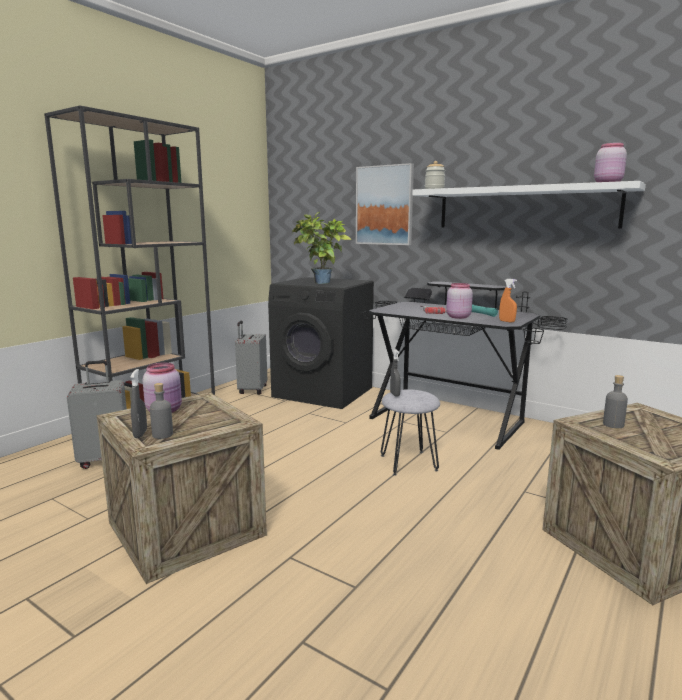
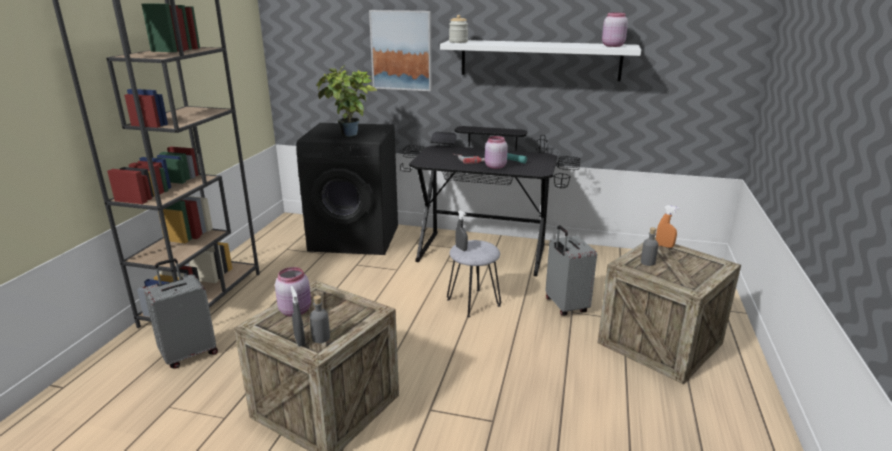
camera: 20 degrees left, 10 degrees up
(252, 390) = (281, 246): grey suitcase -> grey suitcase (565, 306)
(507, 321) = (538, 169): orange spray bottle -> orange spray bottle (664, 246)

